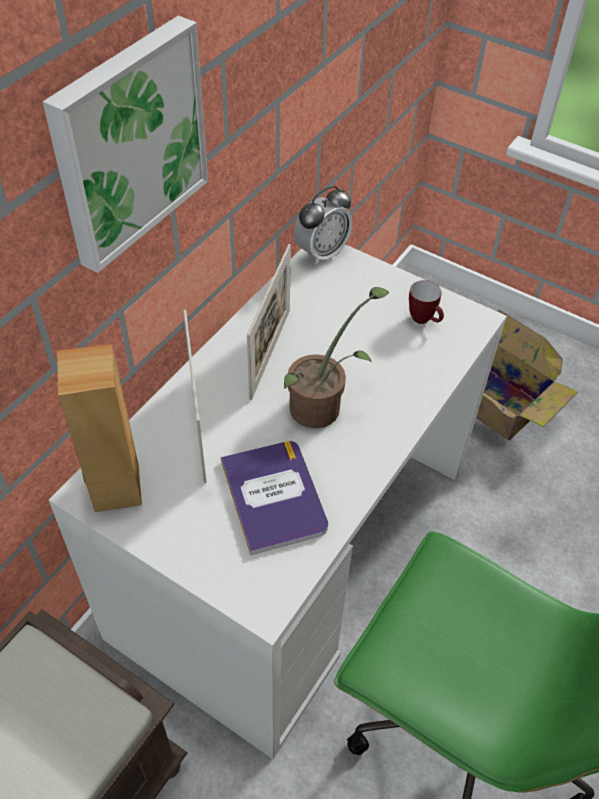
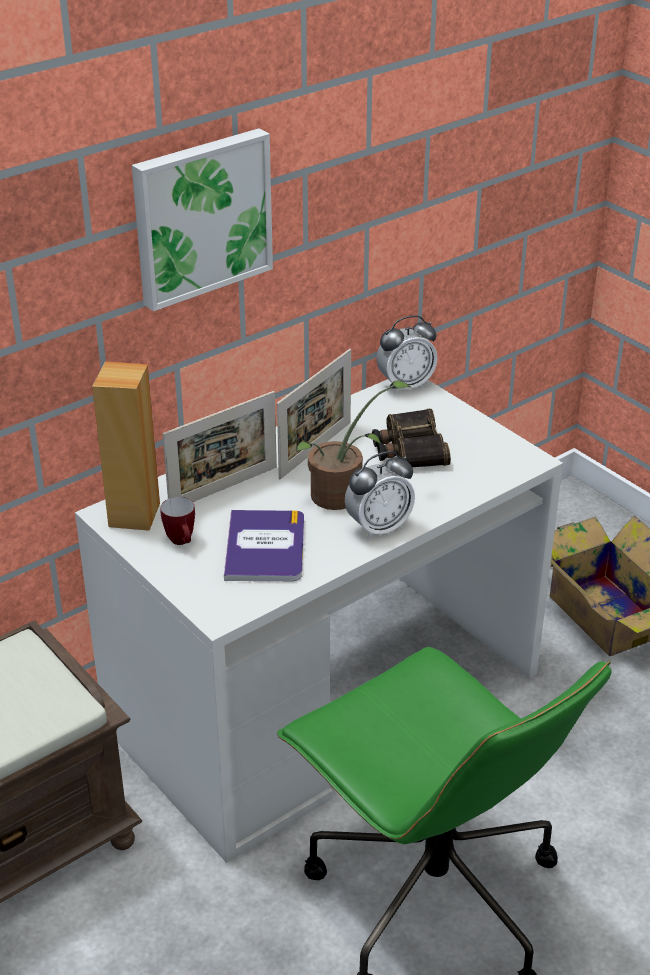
camera: 20 degrees right, 15 degrees down
(198, 427) = (223, 488): picture frame -> picture frame turned 135 degrees counterclockwise
(360, 330) = (409, 448): none -> binoculars
(376, 440) = (378, 528): none -> alarm clock
(424, 320) = (476, 452): mug -> mug (182, 542)

